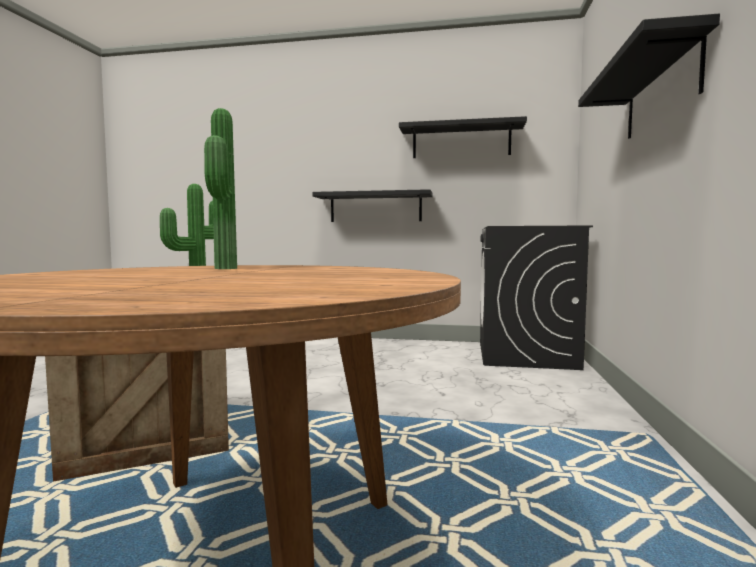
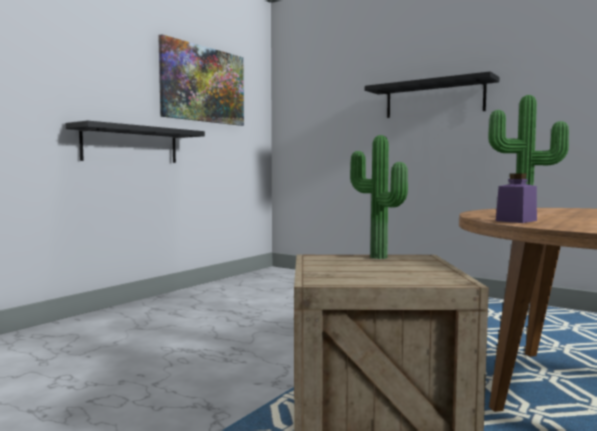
camera: 65 degrees left, 0 degrees up
(161, 268) = (516, 220): none -> purple jar
(461, 141) = (203, 84): black shelf -> picture
(526, 356) = (283, 278): black washing machine -> none

